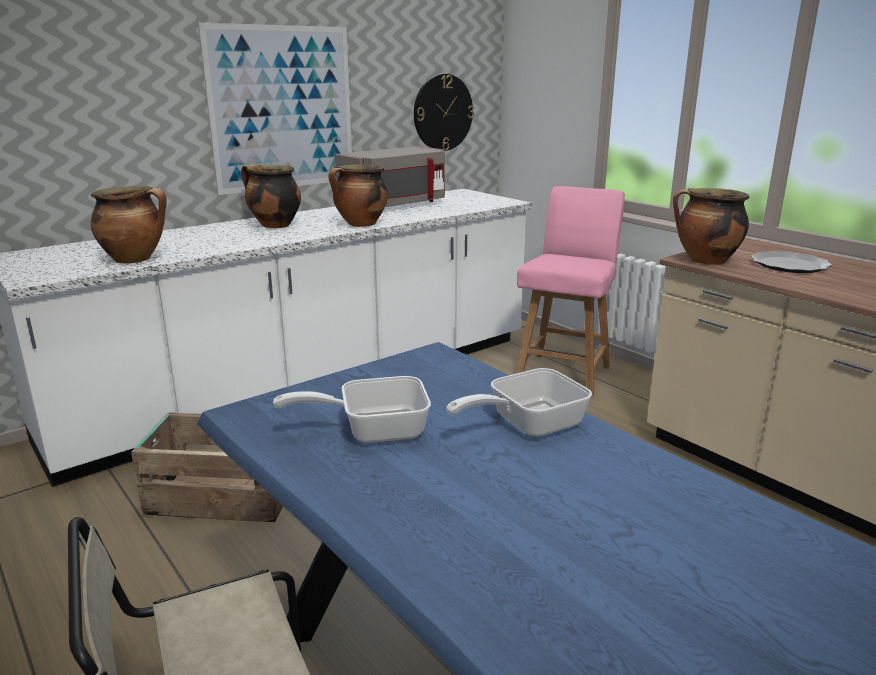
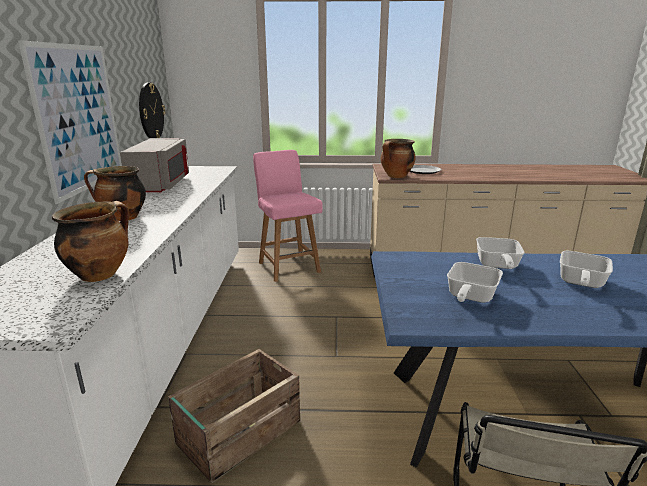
camera: 50 degrees left, 0 degrees up
(360, 225) = (185, 201): cooking pot -> none
(574, 507) = (580, 283): none -> frying pan

